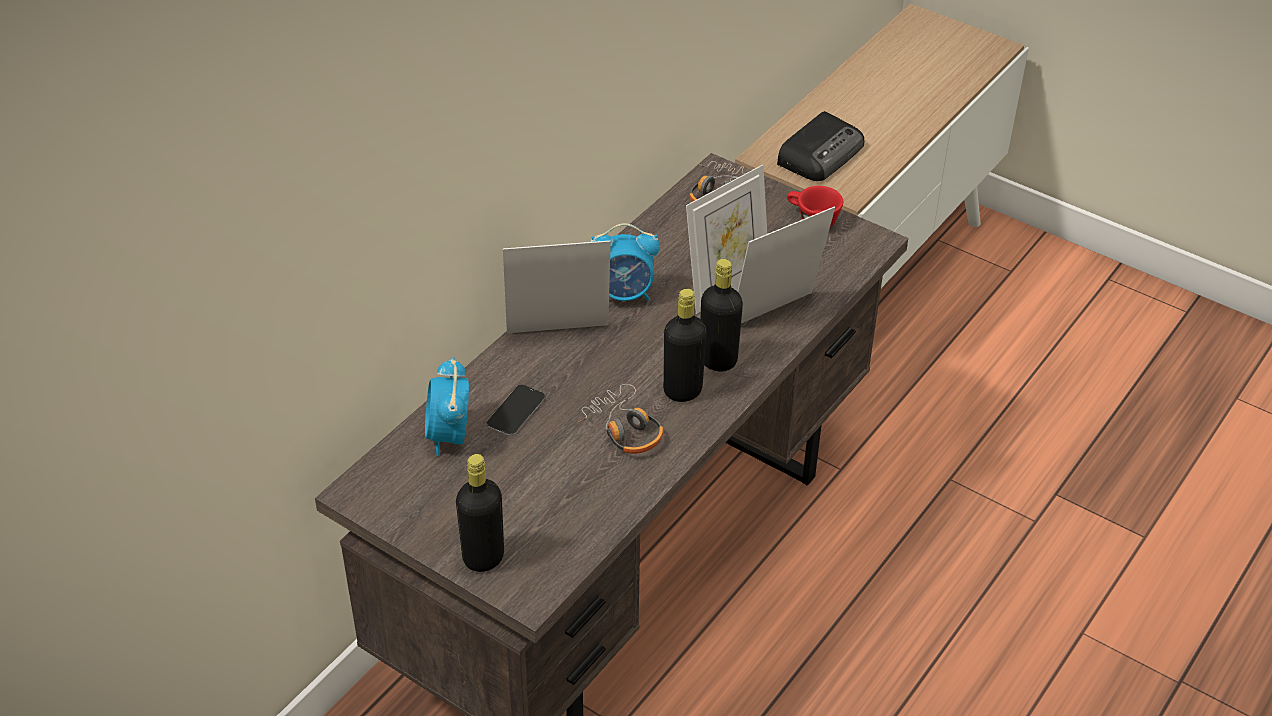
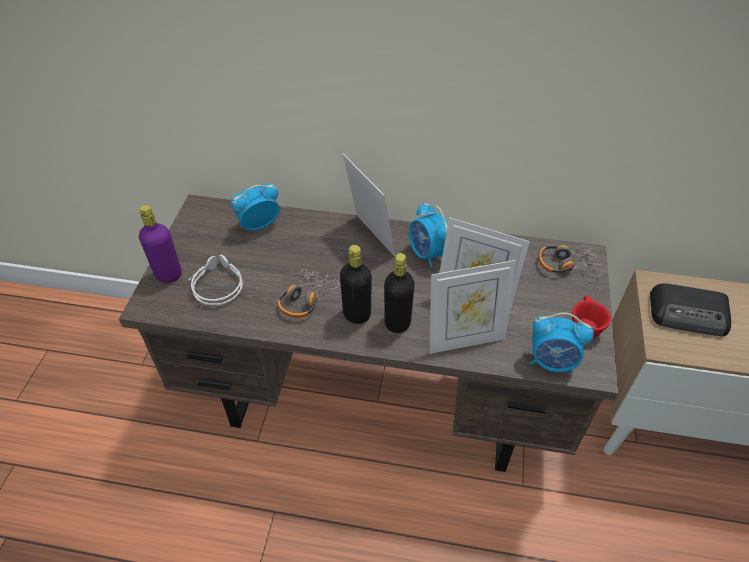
camera: 65 degrees right, 5 degrees up
(483, 557) = (168, 274): black bottle -> purple bottle
(516, 411) = (293, 244): phone -> none
(539, 510) = (216, 284): none -> grey headphones
(777, 316) = (465, 339): picture frame -> picture frame turned 135 degrees clockwise
(845, 264) = (552, 362): none -> alarm clock

